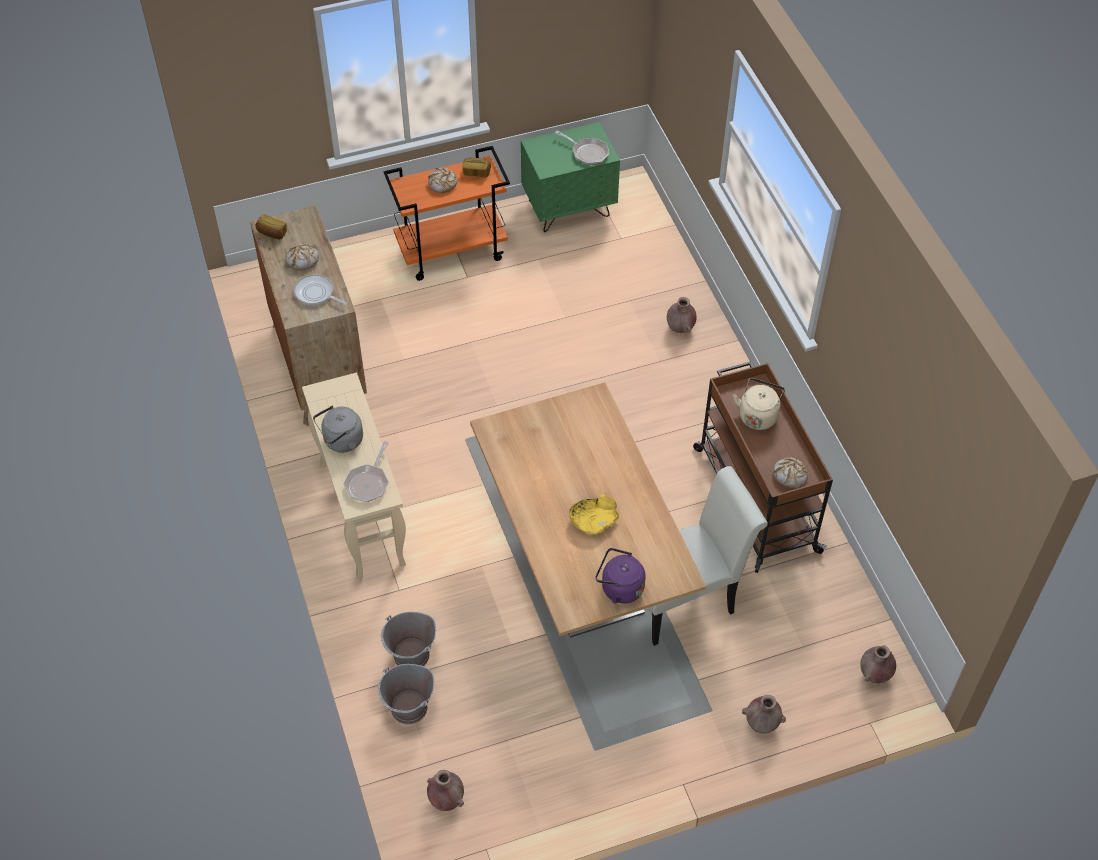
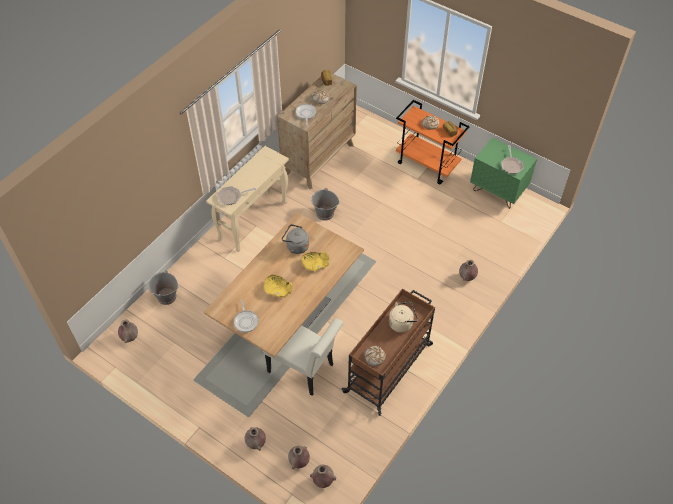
camera: 55 degrees right, 0 degrees up
(341, 441) = (246, 175): grey kettle -> grey kettle (296, 246)
(411, 656) = (193, 282): grey bucket -> grey bucket (325, 214)
(584, 451) = (315, 264): none -> yellow bowl
(619, 588) = (246, 321): purple kettle -> frying pan
(827, 687) = (299, 462): none -> brown vase

